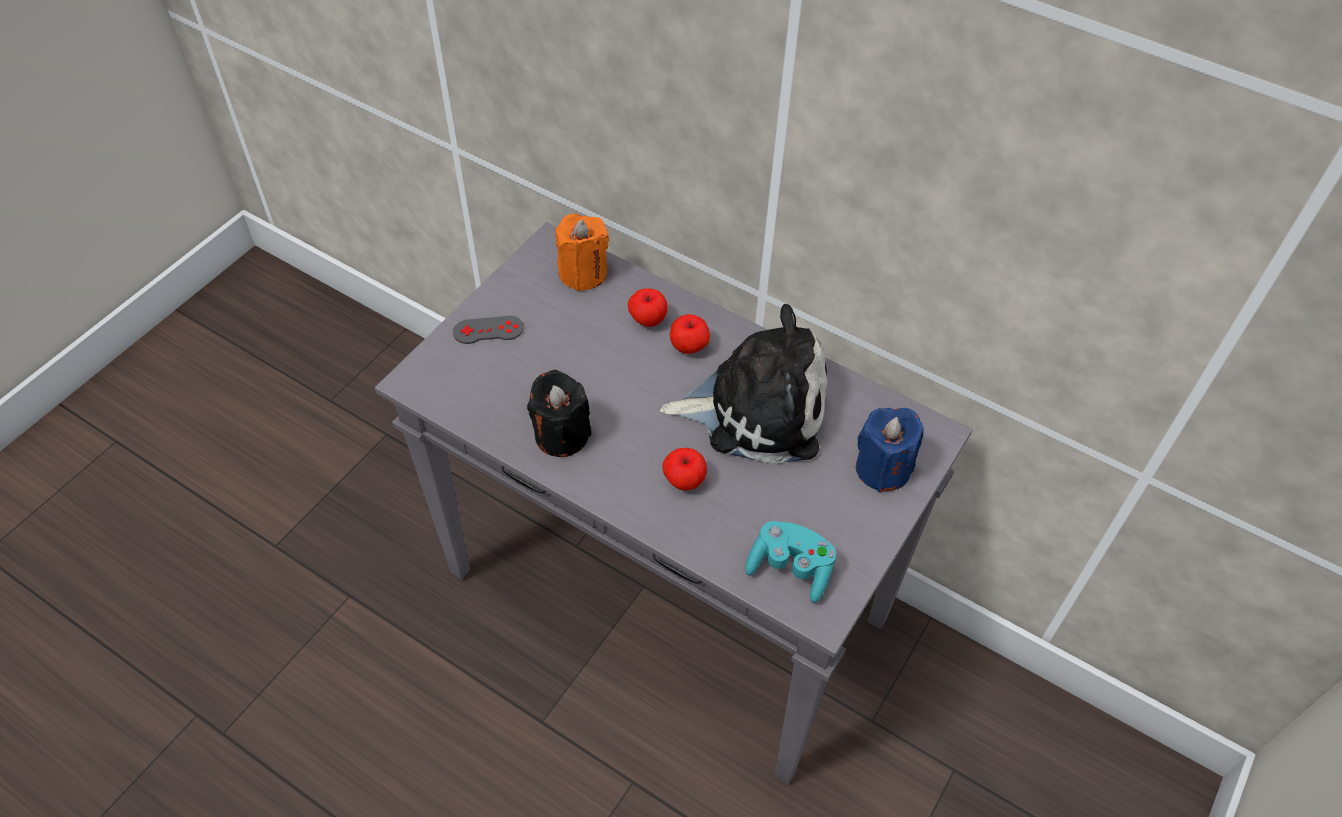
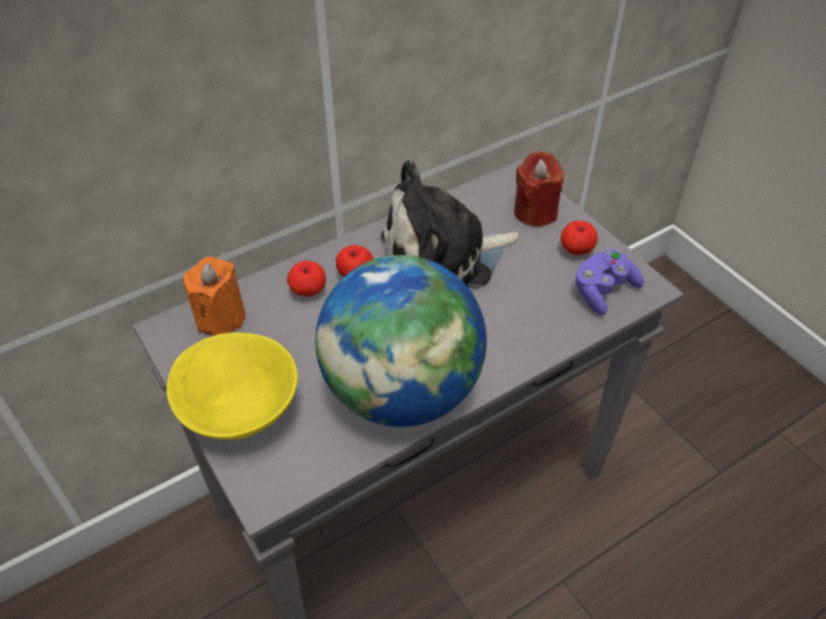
camera: 65 degrees left, 5 degrees down
(488, 330) = (240, 411): grey game controller -> yellow bowl
(561, 435) = (402, 392): black candle -> globe
(684, 480) = (493, 324): apple -> apple (576, 250)
(756, 408) = (443, 258): plush toy -> plush toy turned 135 degrees counterclockwise
(790, 568) = (603, 291): turquoise game controller -> purple game controller
(883, 468) = (535, 212): blue candle -> red candle

